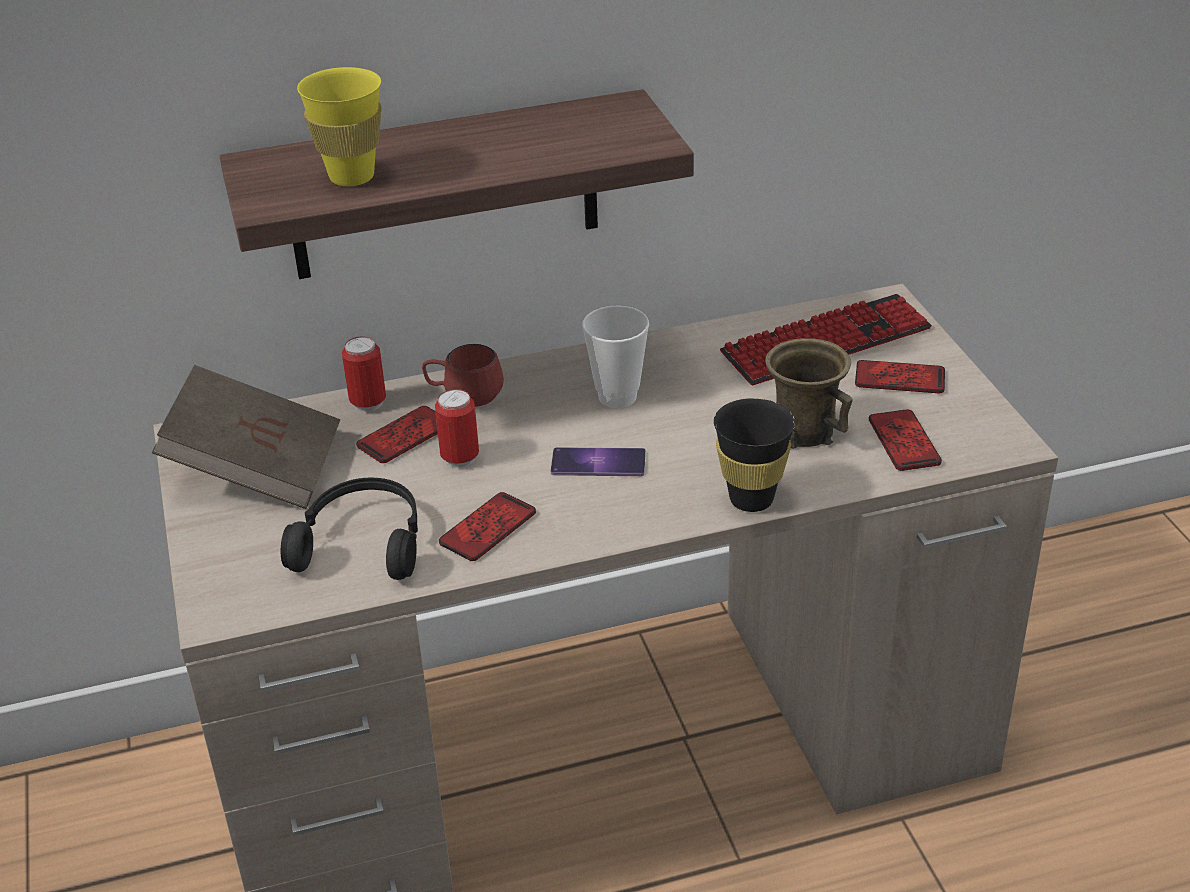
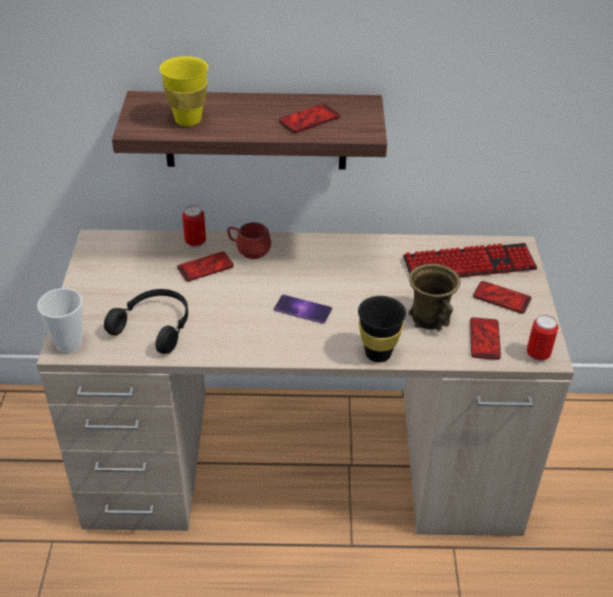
camera: 15 degrees right, 5 degrees up
(256, 469) = (120, 268): brown book -> none
(460, 458) = (229, 288): can -> can (537, 355)
(488, 528) = (224, 334): phone -> phone (309, 119)
(617, 397) = (332, 271): cup -> cup (69, 344)

